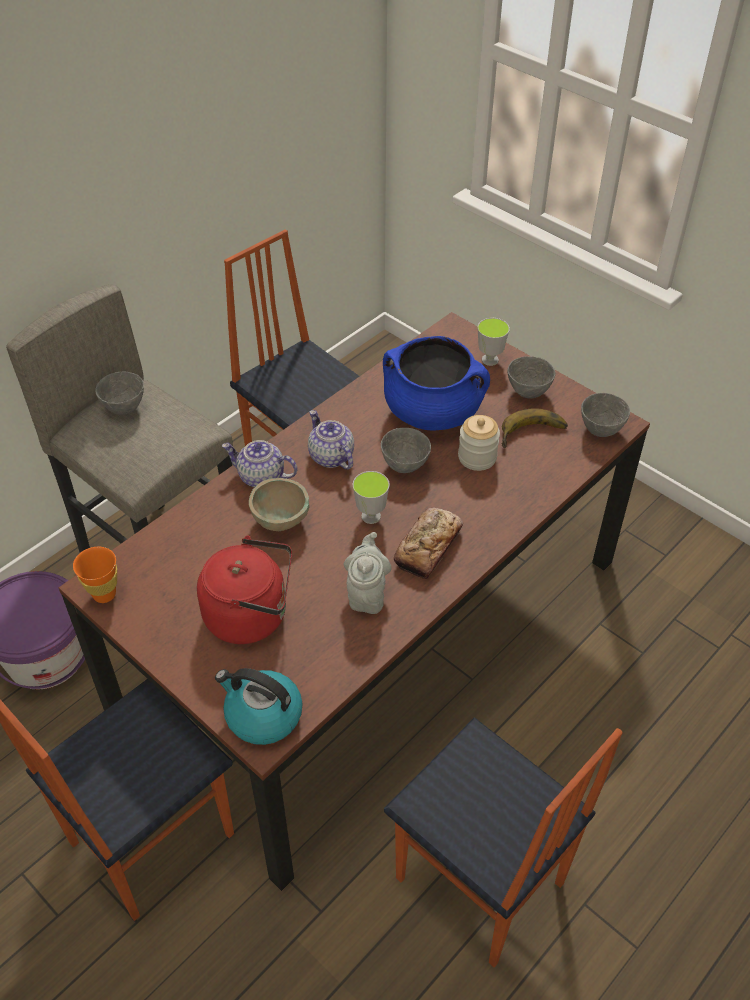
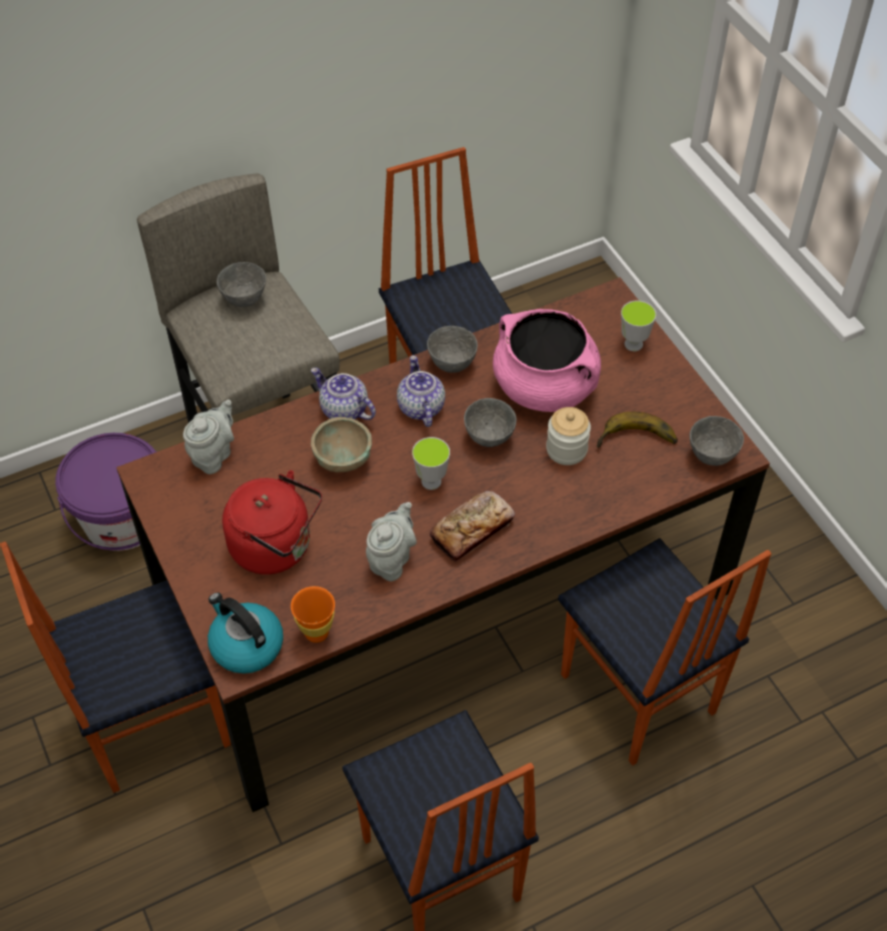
camera: 20 degrees right, 5 degrees up
(104, 594) = (153, 486): orange cup -> orange cup (316, 632)
(153, 549) = (214, 455): none -> grey teapot
(433, 412) = (545, 387): blue cooking pot -> pink cooking pot
(528, 392) = (655, 392): grey bowl -> grey bowl (451, 365)
(577, 669) = (636, 696): none -> chair

